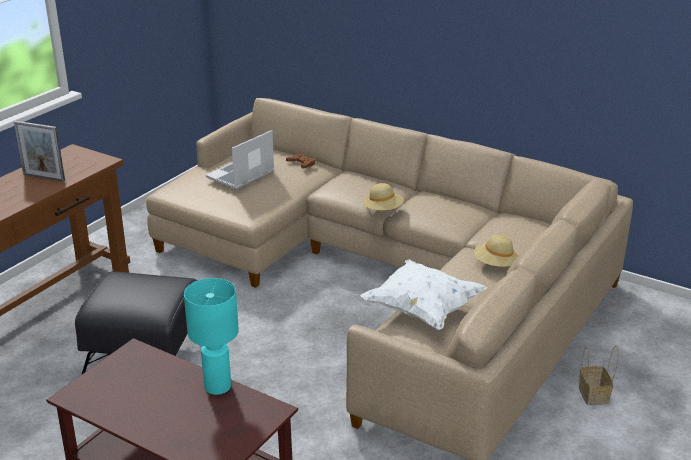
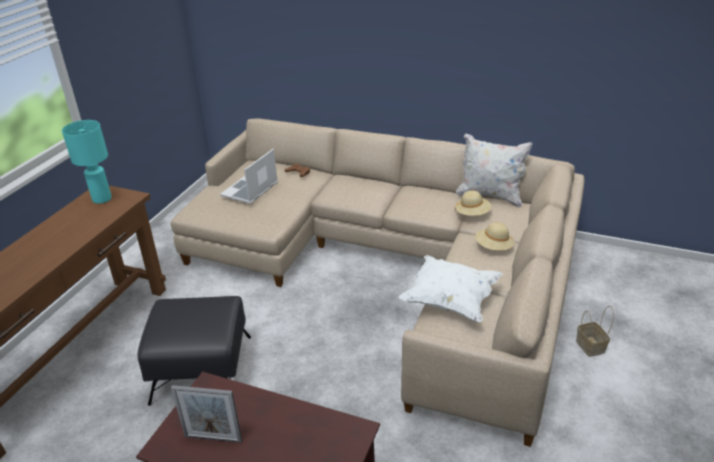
camera: 10 degrees left, 5 degrees up
(44, 177) = (80, 221): picture frame -> picture frame (213, 438)
(217, 387) = (298, 413): turquoise table lamp -> turquoise table lamp (101, 199)
(383, 210) = (381, 208): beige hat -> beige hat (472, 213)
(515, 212) = (490, 196): none -> white pillow

